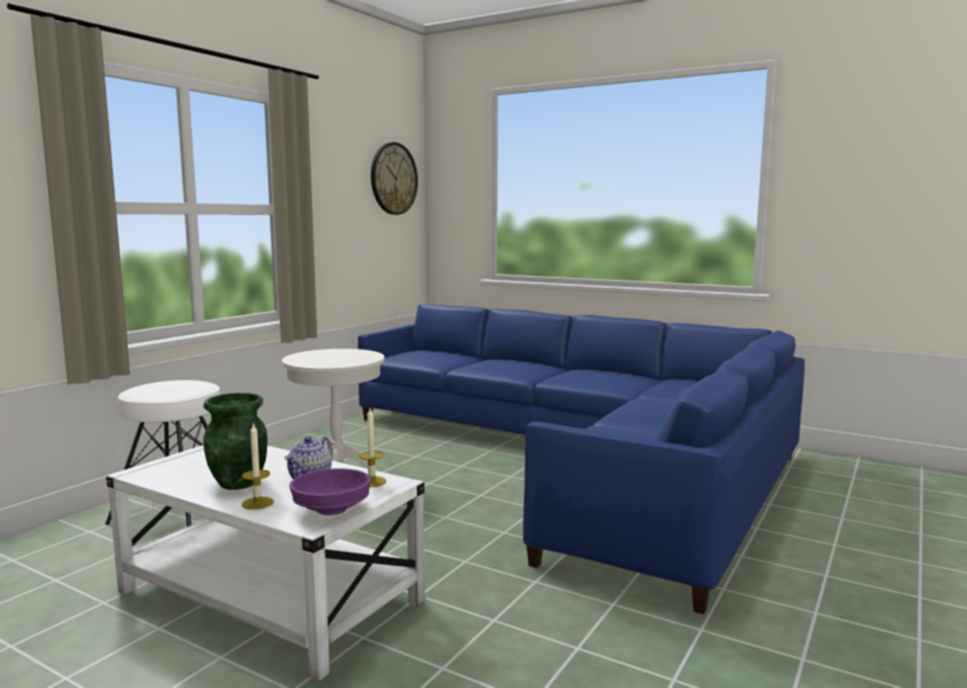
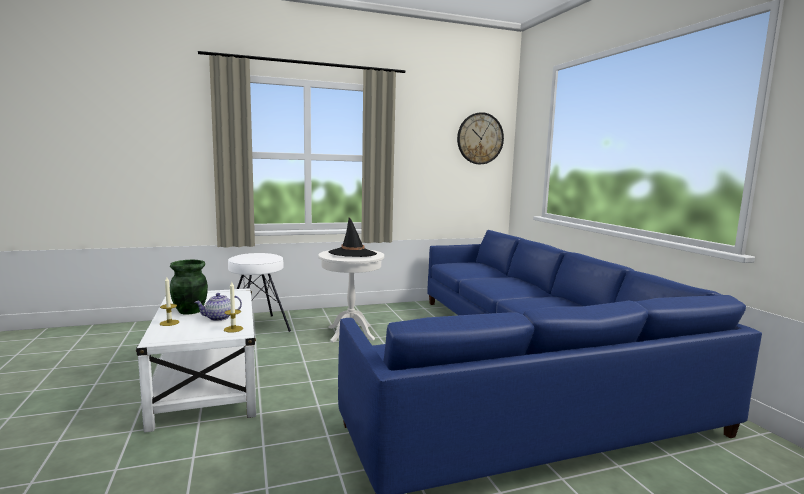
camera: 40 degrees right, 0 degrees up
(333, 509) = (180, 336): purple bowl -> none
(334, 356) = (352, 253): none -> black hat

